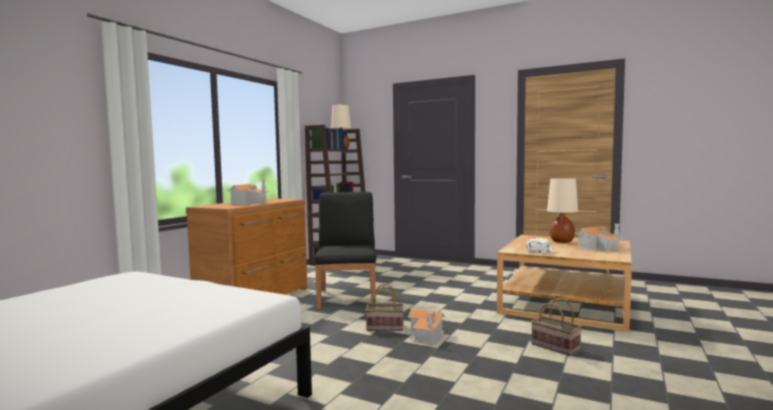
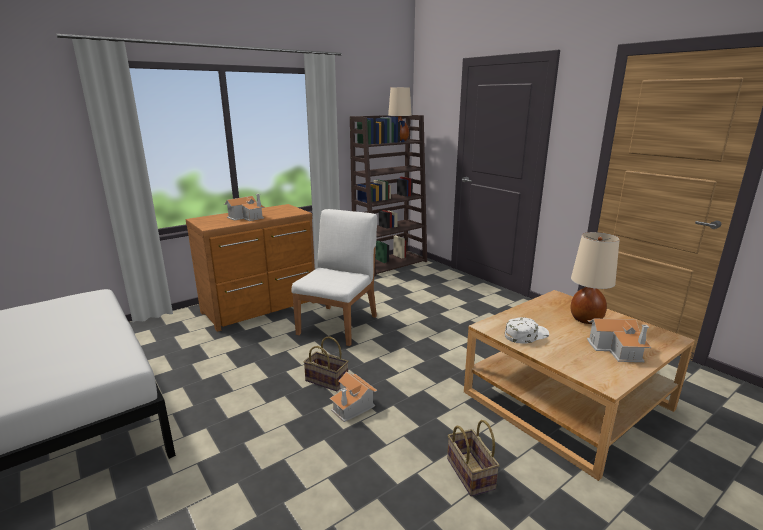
camera: 25 degrees right, 15 degrees up
(347, 297) = (339, 324): black chair -> white chair

